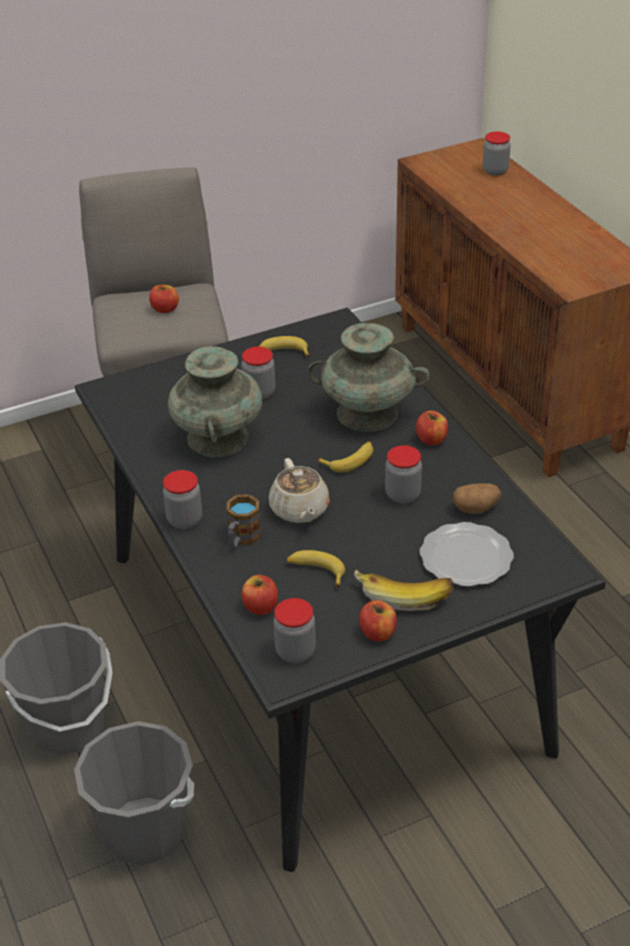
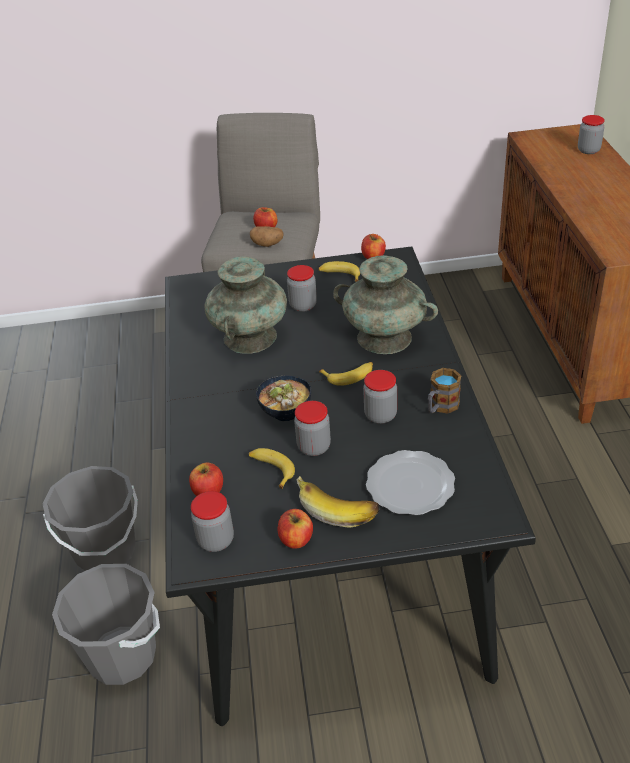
camera: 20 degrees right, 0 degrees up
(184, 520) = (187, 402): jar -> jar (314, 447)
(242, 538) = (224, 427): mug -> mug (441, 407)
(299, 510) = (285, 411): beige teapot -> bowl
(431, 439) = (429, 370): apple -> apple (373, 257)
(476, 508) = (440, 441): potato -> potato (267, 244)

